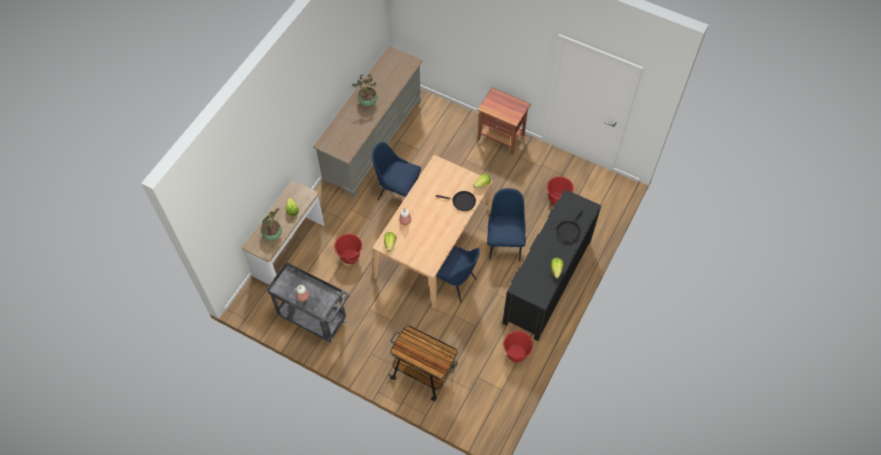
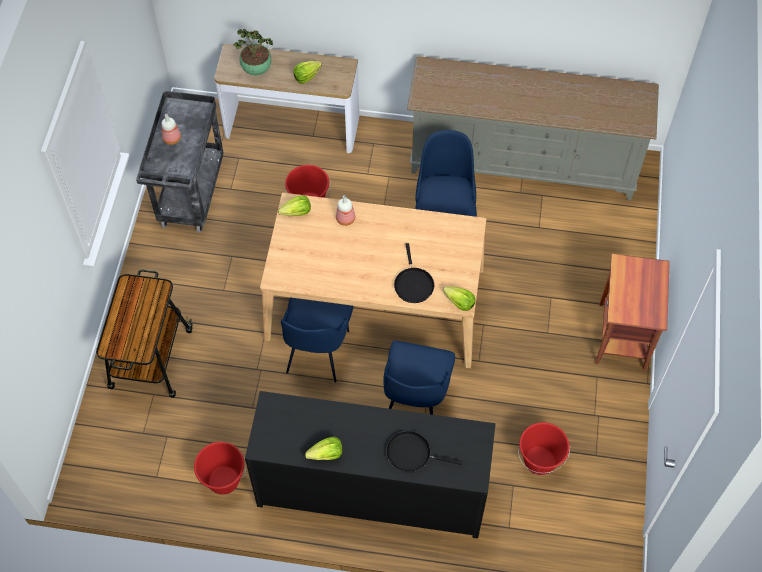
camera: 70 degrees right, 0 degrees up
(367, 102) = (530, 93): potted plant -> none
(504, 244) = (415, 404): blue chair -> blue chair turned 120 degrees clockwise

